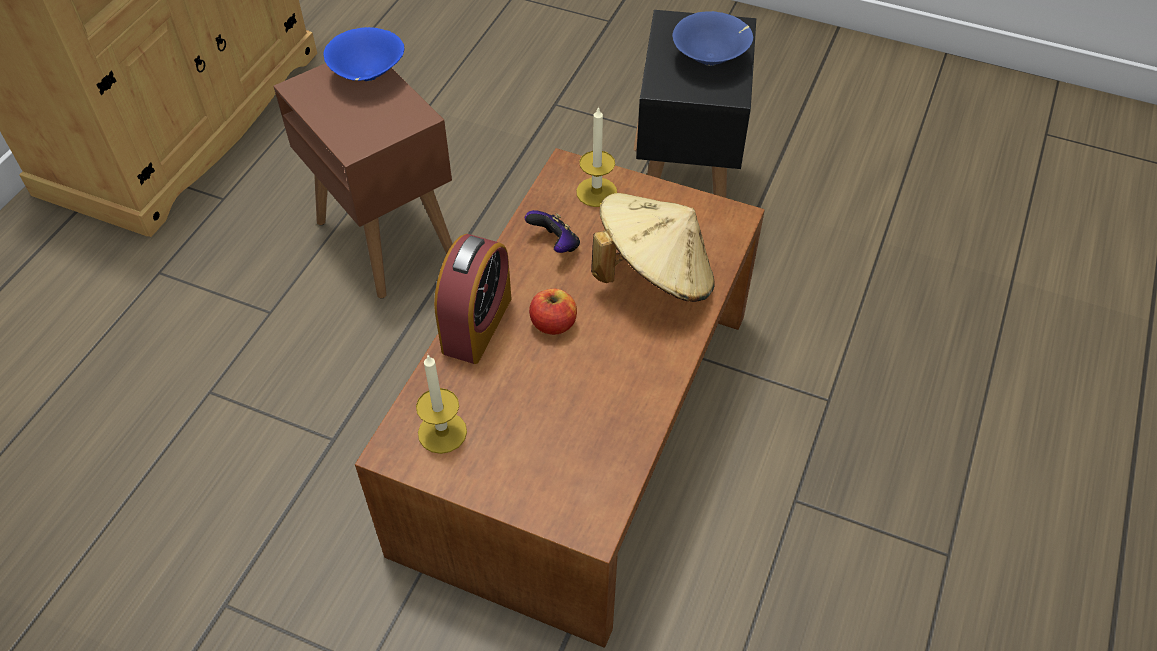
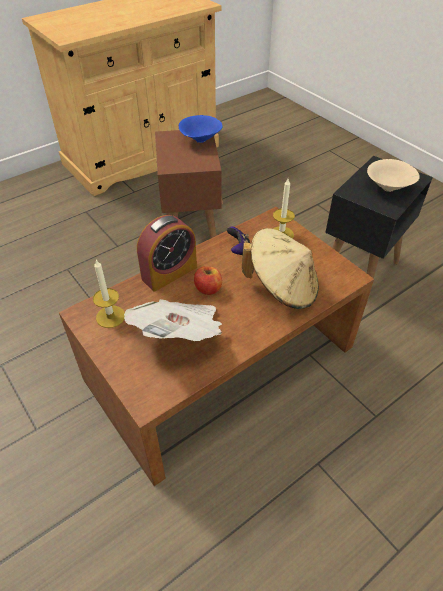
camera: 30 degrees right, 5 degrees down
(565, 410) = (180, 334): none -> newspaper
(711, 59) = (389, 188): blue bowl -> beige bowl

